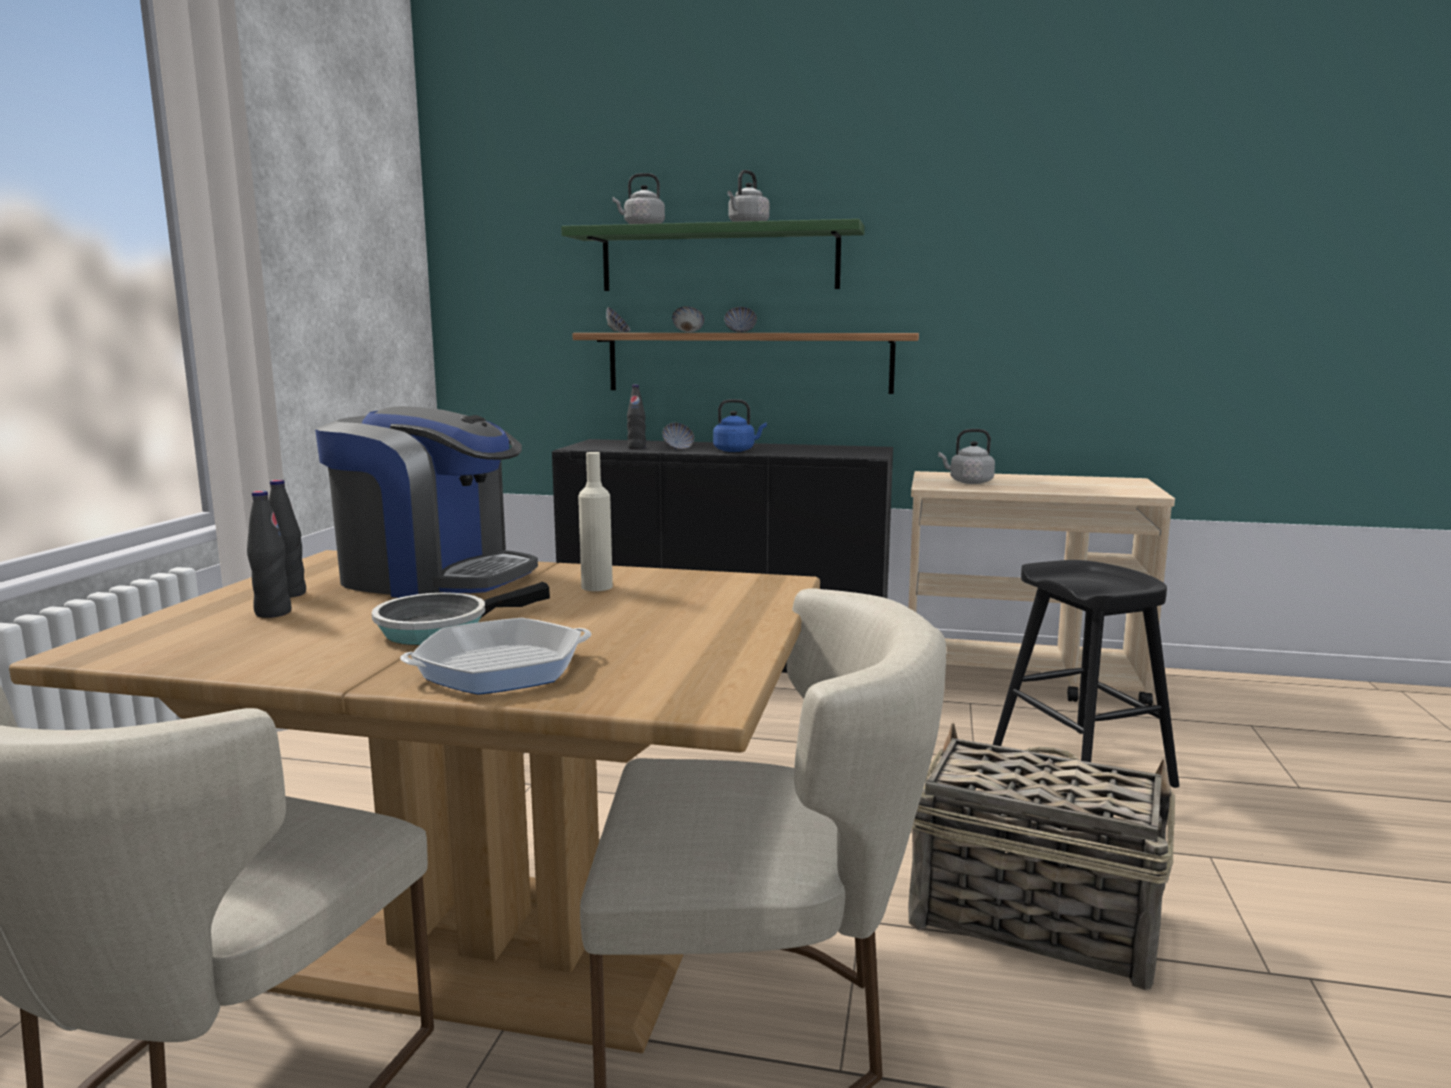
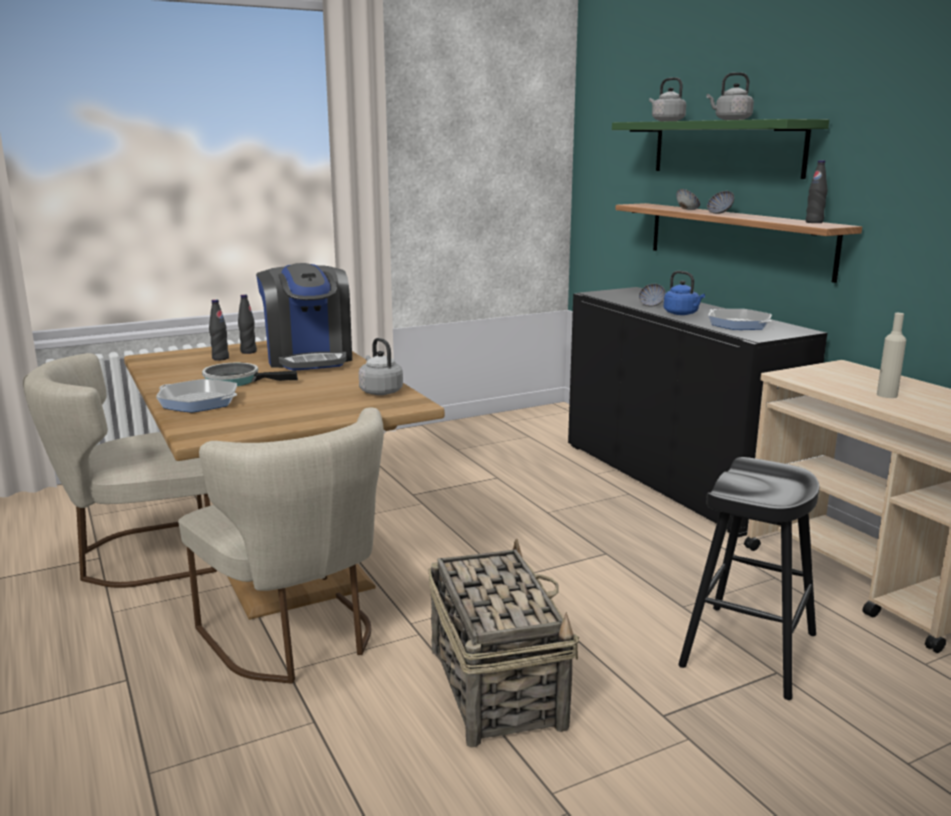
camera: 50 degrees right, 5 degrees up
(597, 587) = (340, 381): beige bottle -> beige bottle (887, 395)
(618, 332) = (649, 205): bowl -> none
(636, 447) = (630, 299): black bottle -> black bottle (814, 222)
(815, 451) = (738, 324): none -> frying pan
(968, 482) = (838, 378): grey kettle -> grey kettle (380, 391)

